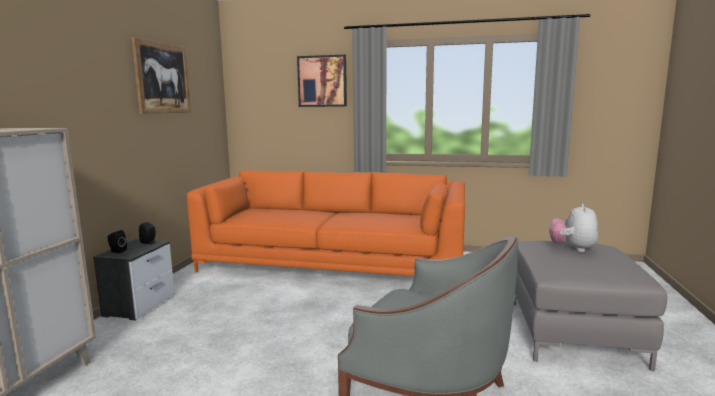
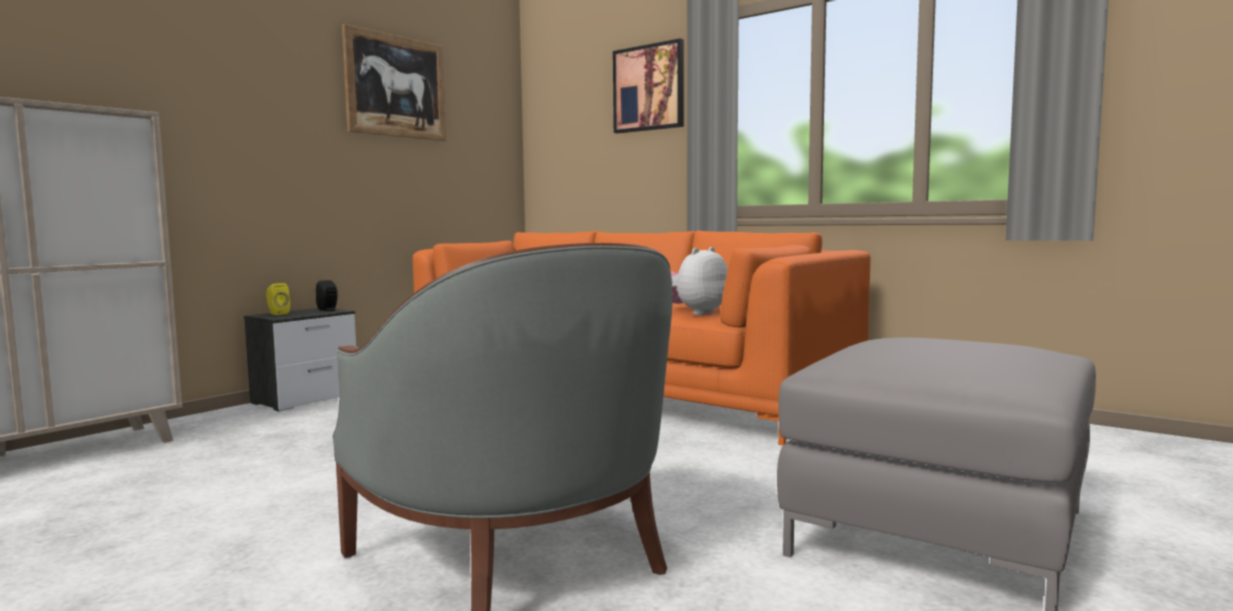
camera: 25 degrees right, 5 degrees down
(117, 251) = (277, 313): black speaker -> yellow speaker
(572, 249) = (951, 345): plush toy -> plush toy (696, 313)

